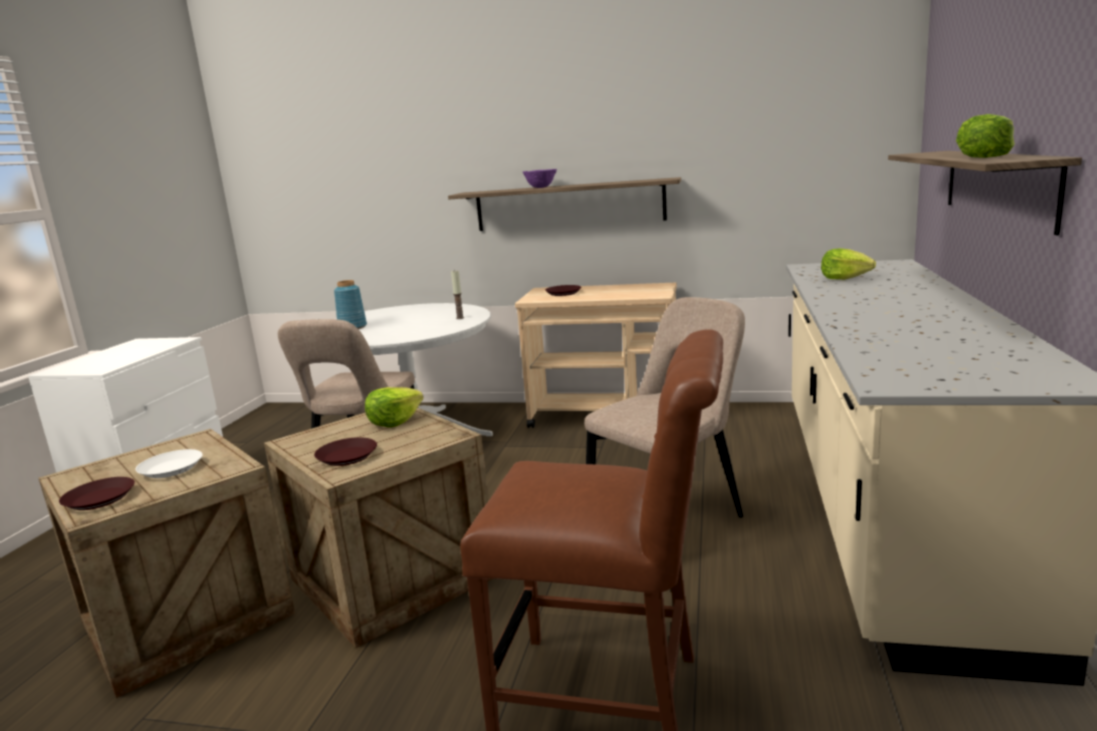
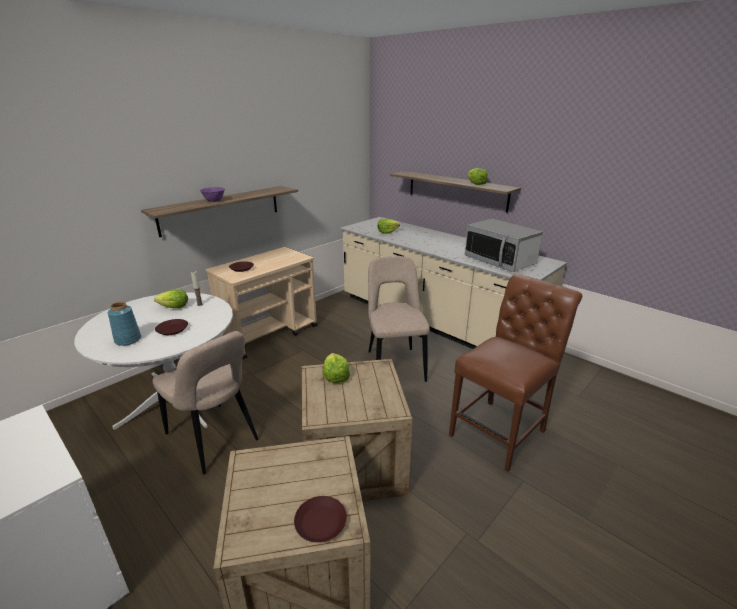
camera: 60 degrees left, 10 degrees up
(171, 468) = (299, 479): white plate -> none
(347, 456) = (371, 403): brown plate -> brown plate (172, 329)
(440, 315) = (174, 307): none -> lettuce
(919, 350) = (499, 261): none -> microwave

